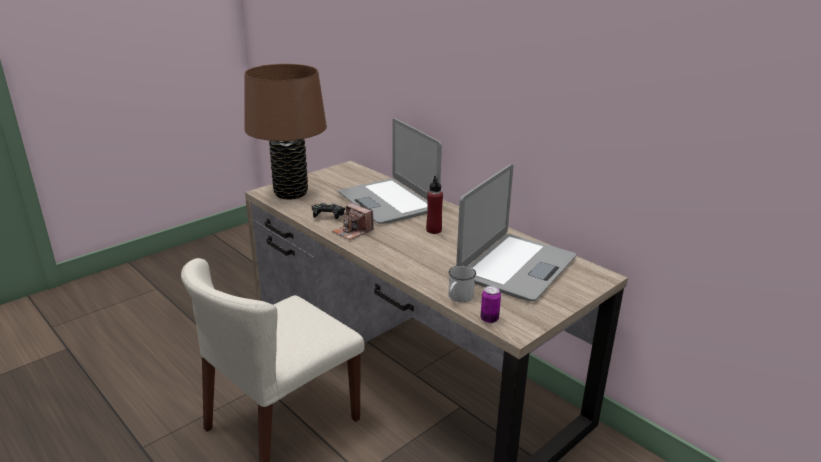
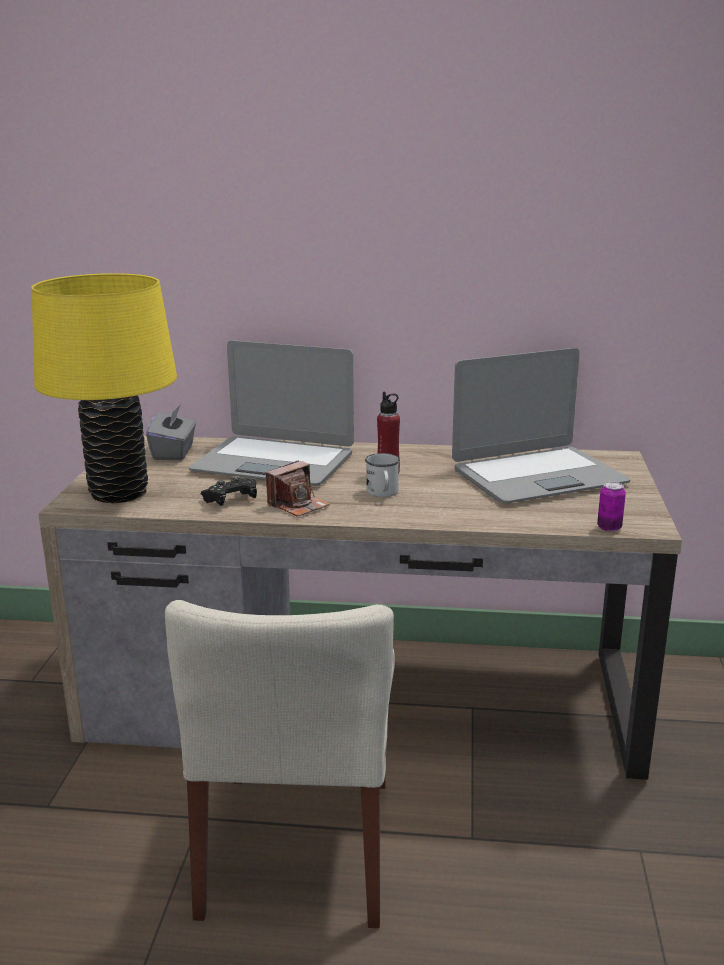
camera: 40 degrees left, 5 degrees down
(291, 193) = (119, 493): brown table lamp -> yellow table lamp
(352, 231) = (298, 505): camera -> camera turned 45 degrees counterclockwise
(354, 179) = (174, 452): none -> grey tissue box
(458, 297) = (544, 522): white mug -> white mug (383, 493)
(516, 267) = (537, 476): laptop -> laptop turned 75 degrees clockwise

